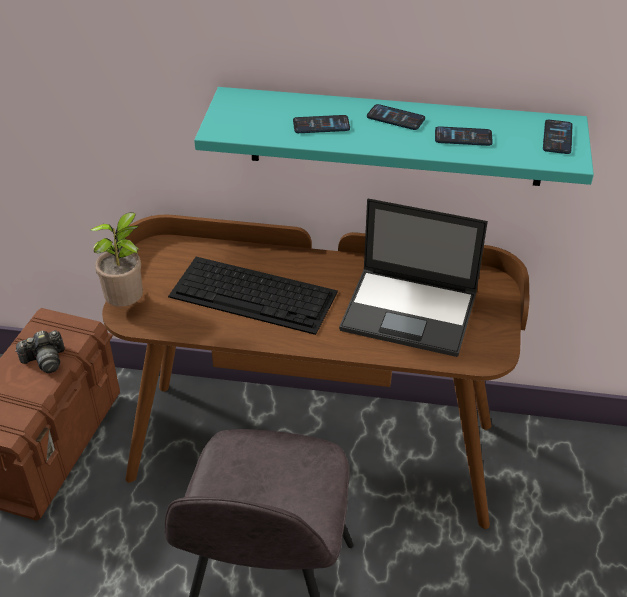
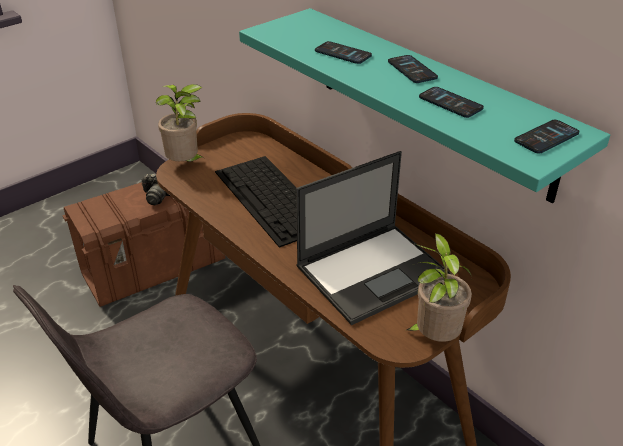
camera: 40 degrees right, 5 degrees down
(411, 311) = (374, 271): laptop -> laptop turned 90 degrees counterclockwise
(507, 338) = (433, 337): none -> potted plant

